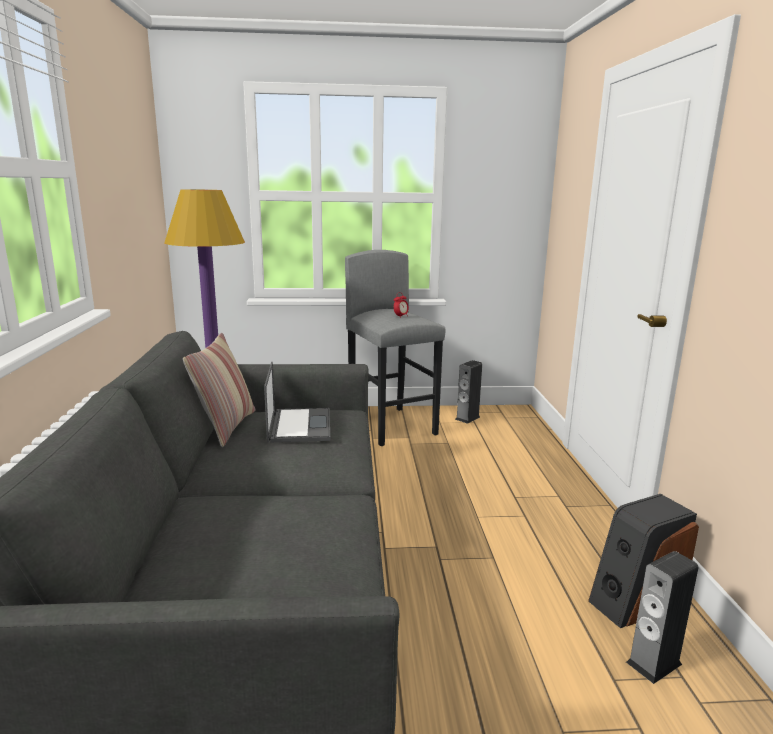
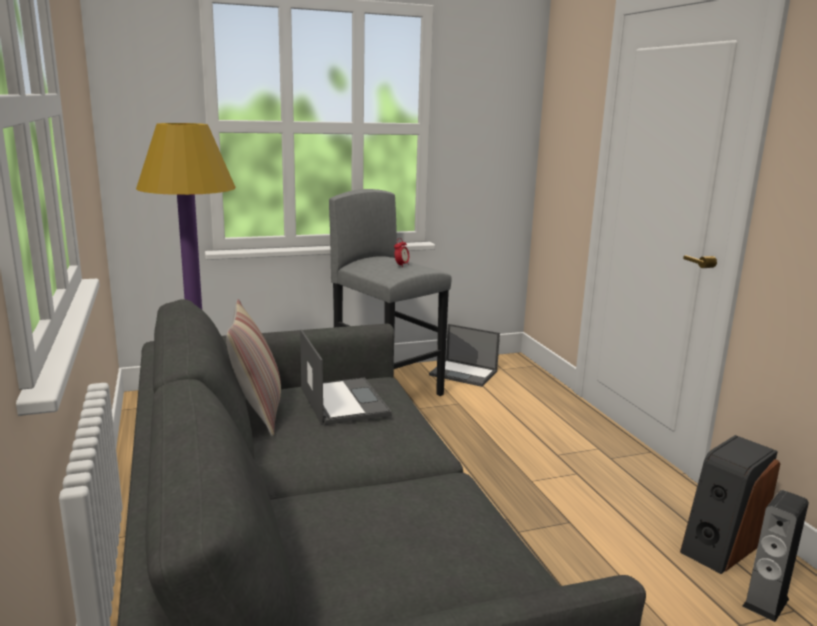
camera: 15 degrees left, 0 degrees up
(467, 418) = (464, 373): speaker -> laptop

